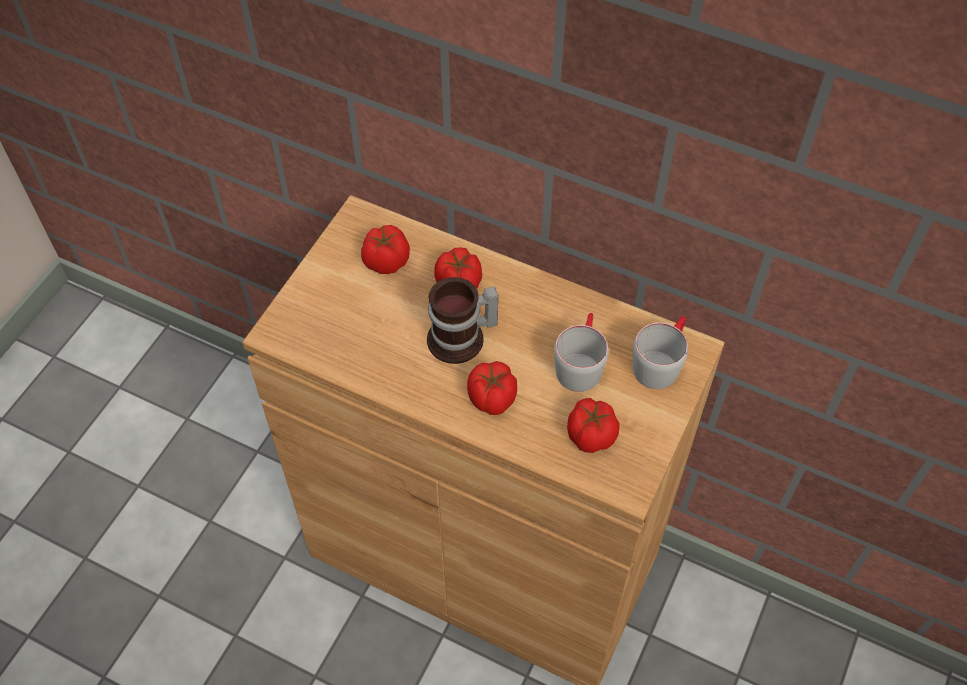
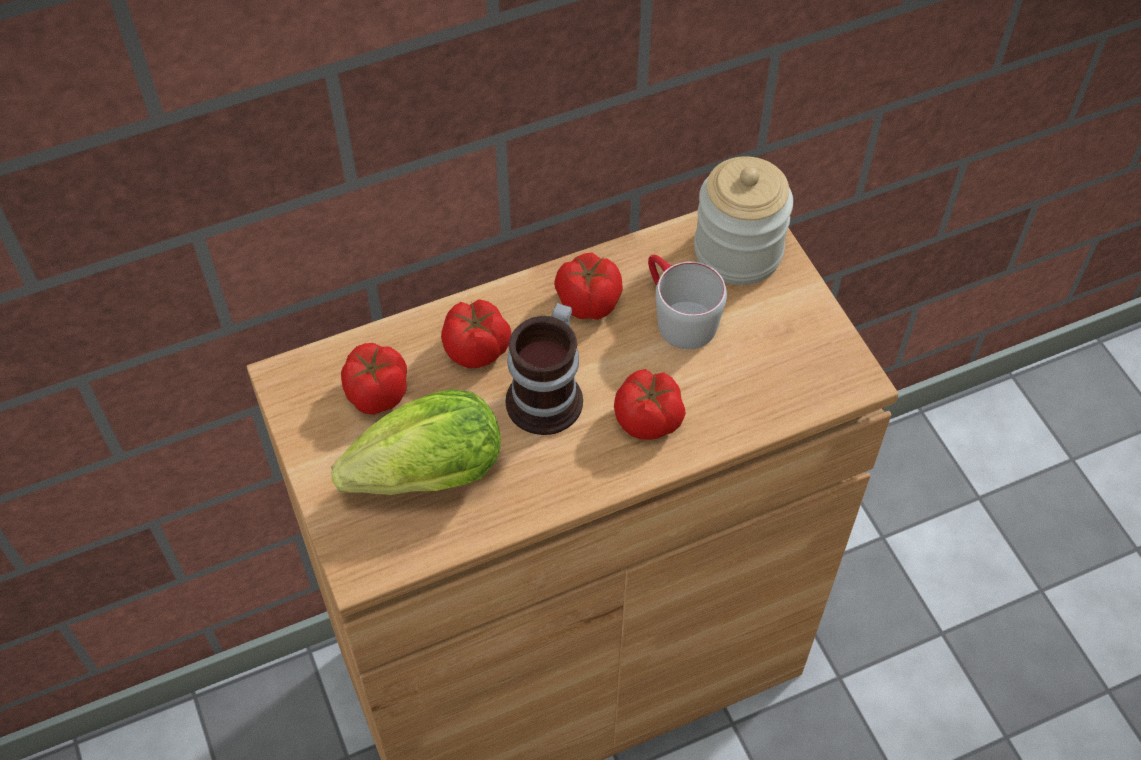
camera: 50 degrees left, 0 degrees up
(351, 318) = (419, 478): none -> lettuce
(590, 434) = (768, 367): tomato -> tomato (587, 301)
(660, 361) = (738, 251): grey mug -> jar

